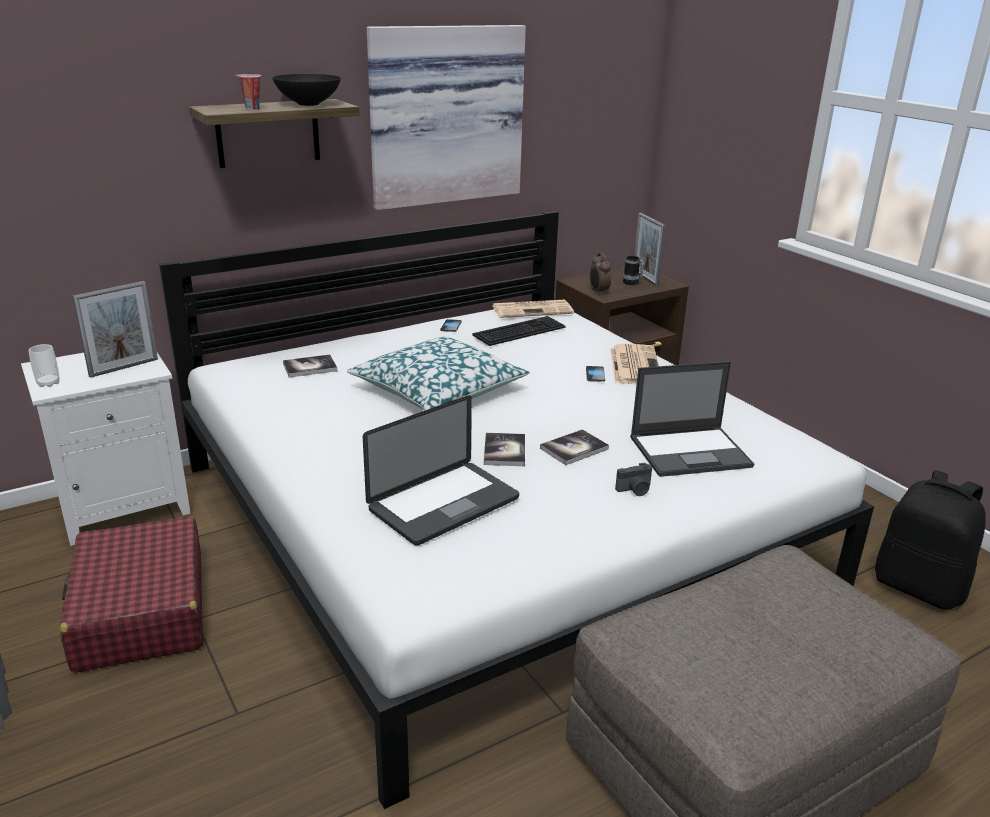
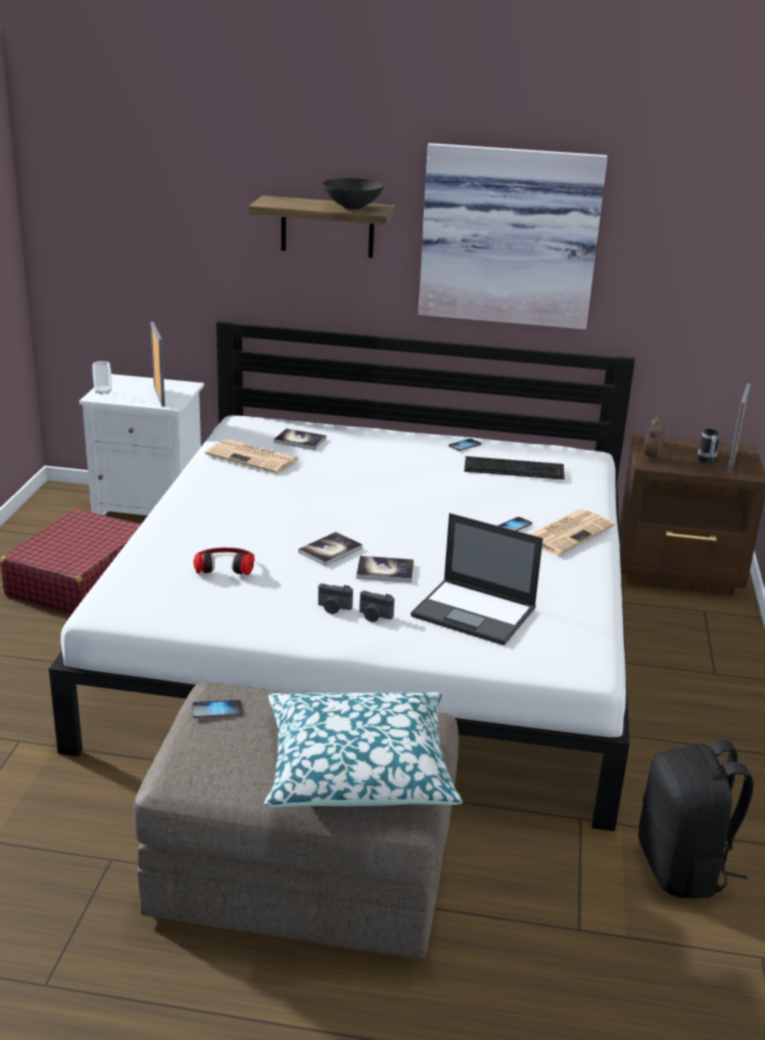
camera: 40 degrees right, 0 degrees up
(124, 367) = (159, 396): picture frame -> picture frame turned 105 degrees counterclockwise
(251, 108) = (297, 204): cup -> none
(438, 390) = (362, 491): pillow -> pillow (358, 768)
(444, 504) = (225, 564): laptop -> headphones
(533, 309) = (567, 455): newspaper -> newspaper (254, 457)
(595, 499) = (333, 608): none -> camera
(656, 647) = (217, 710): none -> phone

